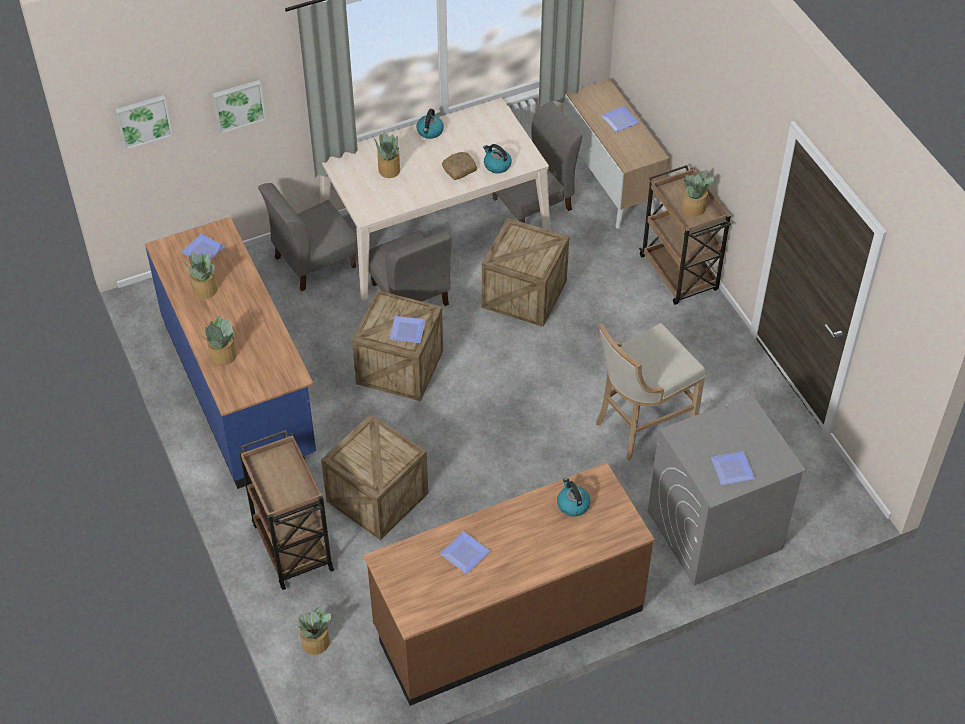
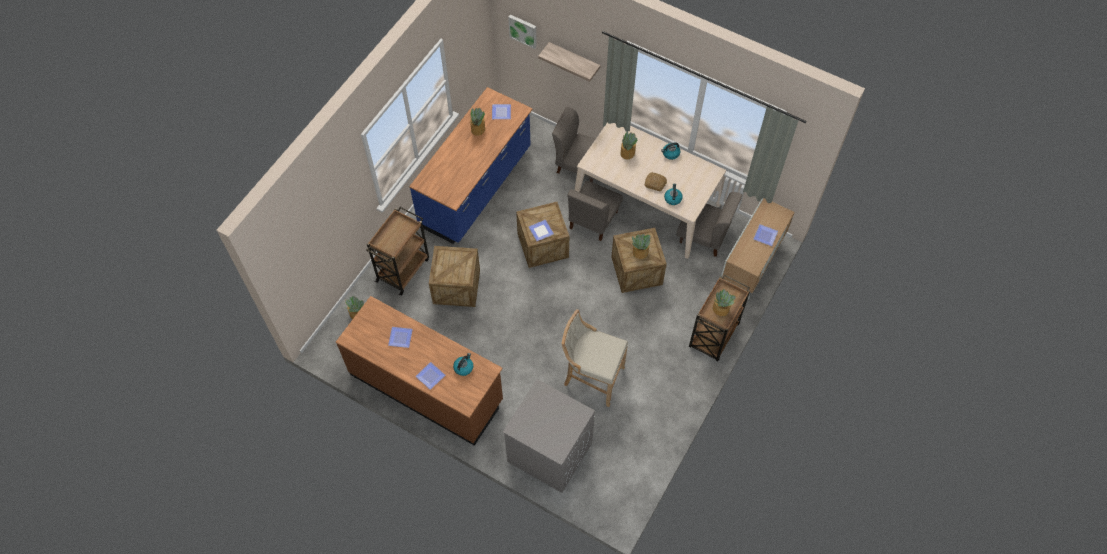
camera: 55 degrees right, 10 degrees up
(222, 356) = (443, 164): potted plant -> potted plant (640, 252)
(238, 105) = (574, 60): picture -> shelf
(731, 470) = (534, 428): plate -> plate (429, 376)

